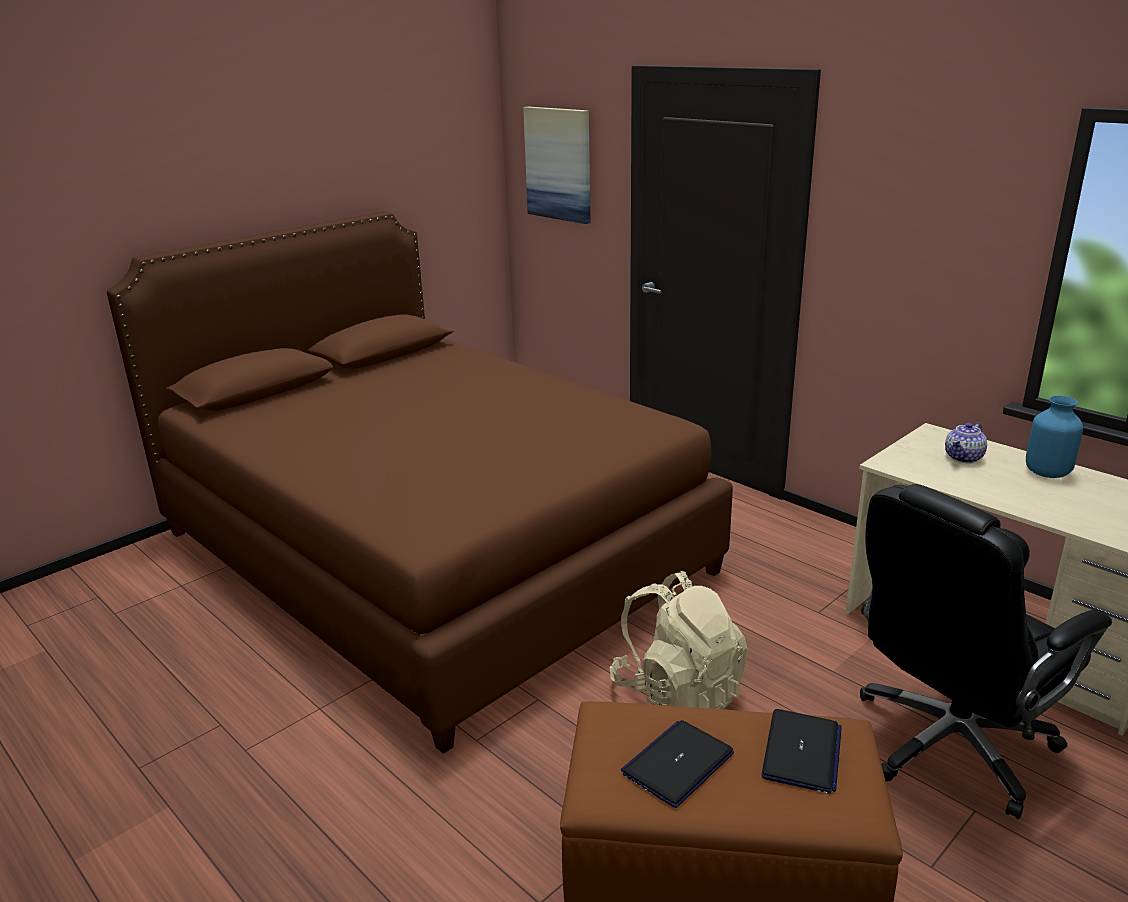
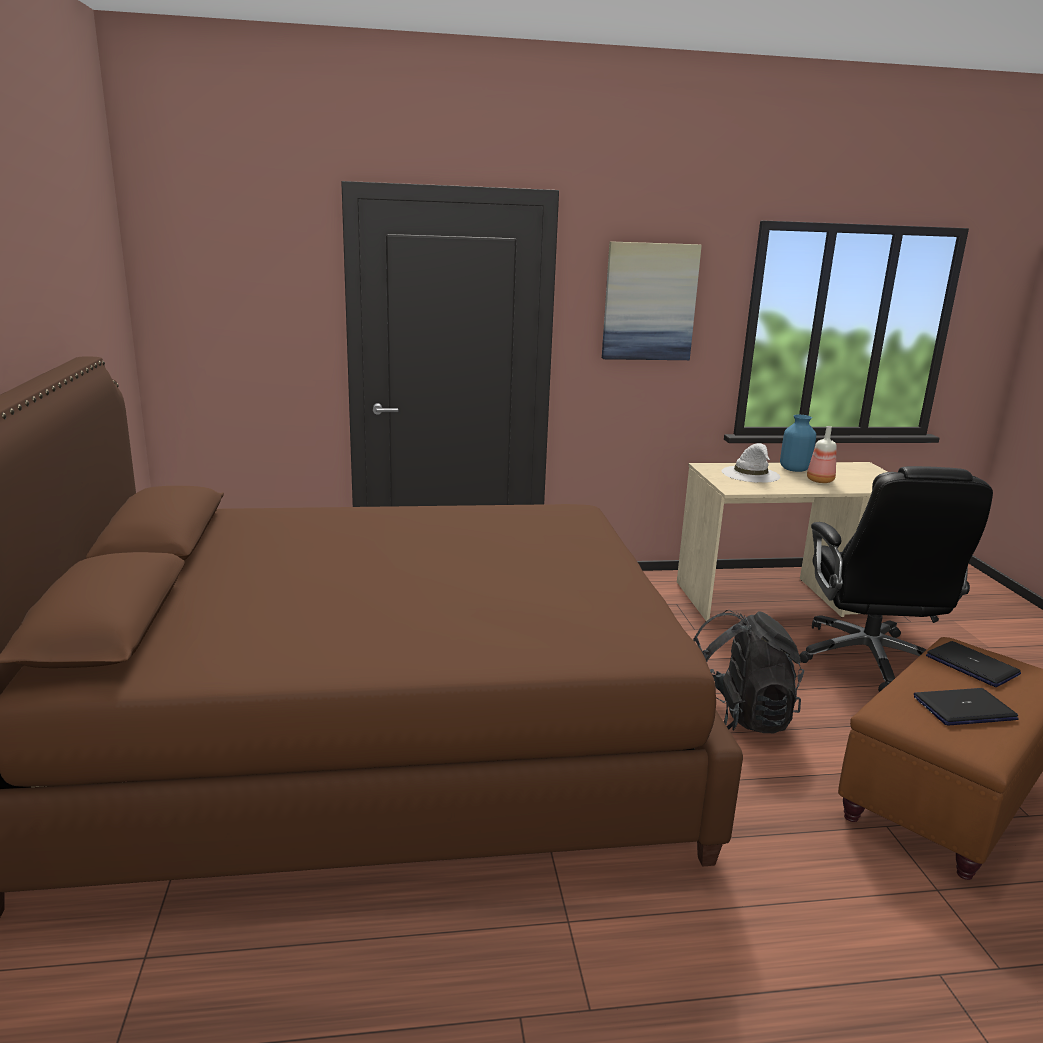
camera: 55 degrees left, 5 degrees down
(559, 164) = (232, 291): picture -> picture (649, 302)
(678, 693) = (735, 719): beige backpack -> black backpack
(678, 764) = (964, 708): laptop -> laptop turned 90 degrees clockwise
(964, 457) = (751, 474): teapot -> white hat
(1038, 495) = (820, 481): none -> bottle

